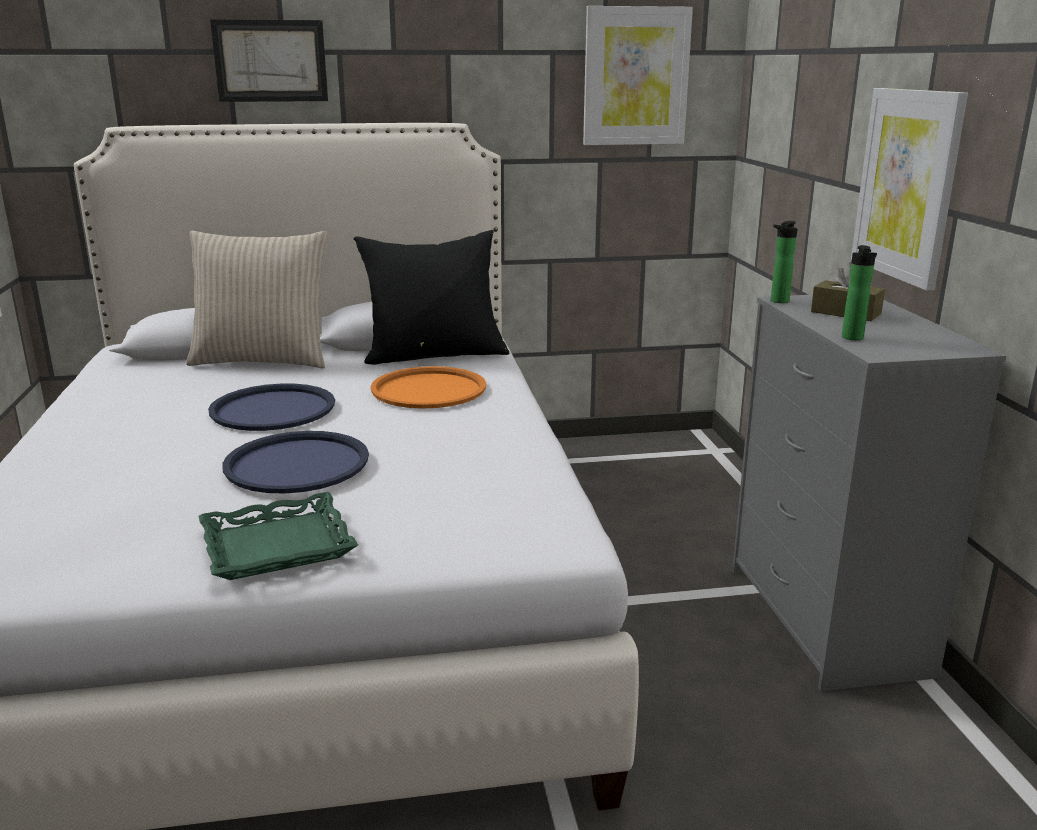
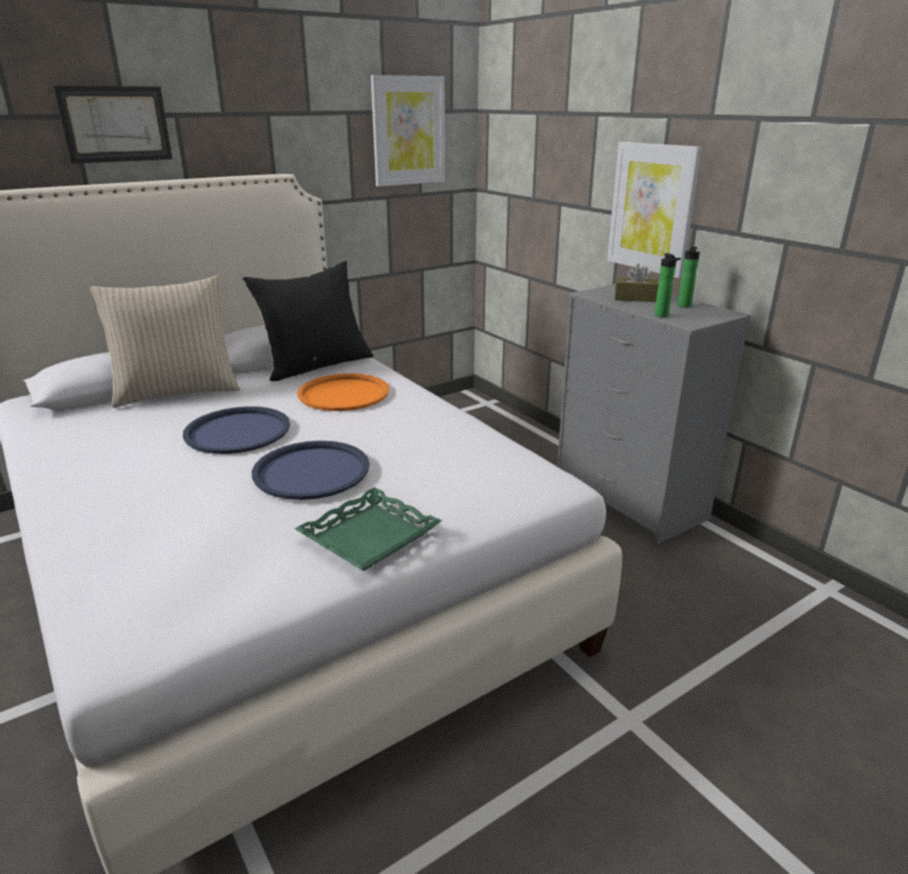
camera: 25 degrees left, 5 degrees up
(778, 301) = (586, 295): bottle -> bottle (684, 306)

